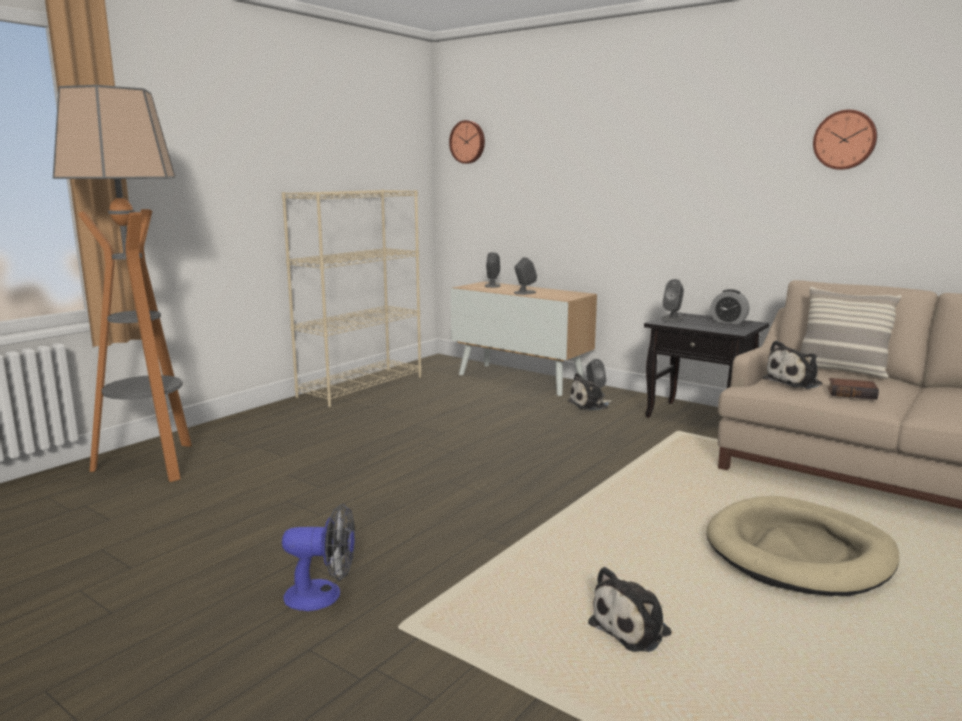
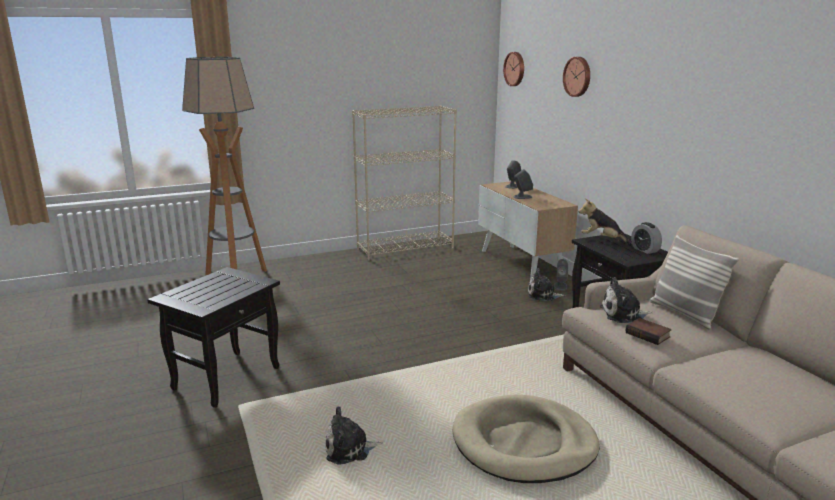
camera: 30 degrees right, 5 degrees up
(323, 595) = (227, 377): fan -> black side table
(672, 319) = (602, 239): grey speaker -> plush toy
(845, 140) = (750, 103): wall clock -> wall clock (578, 76)

